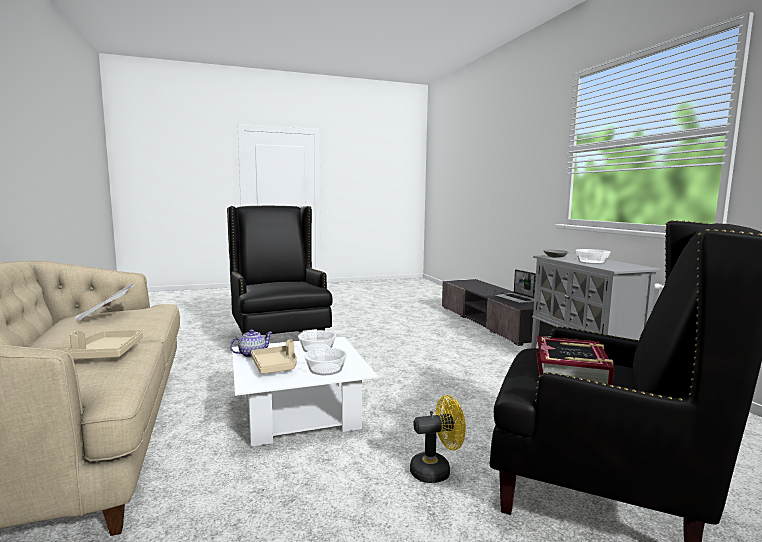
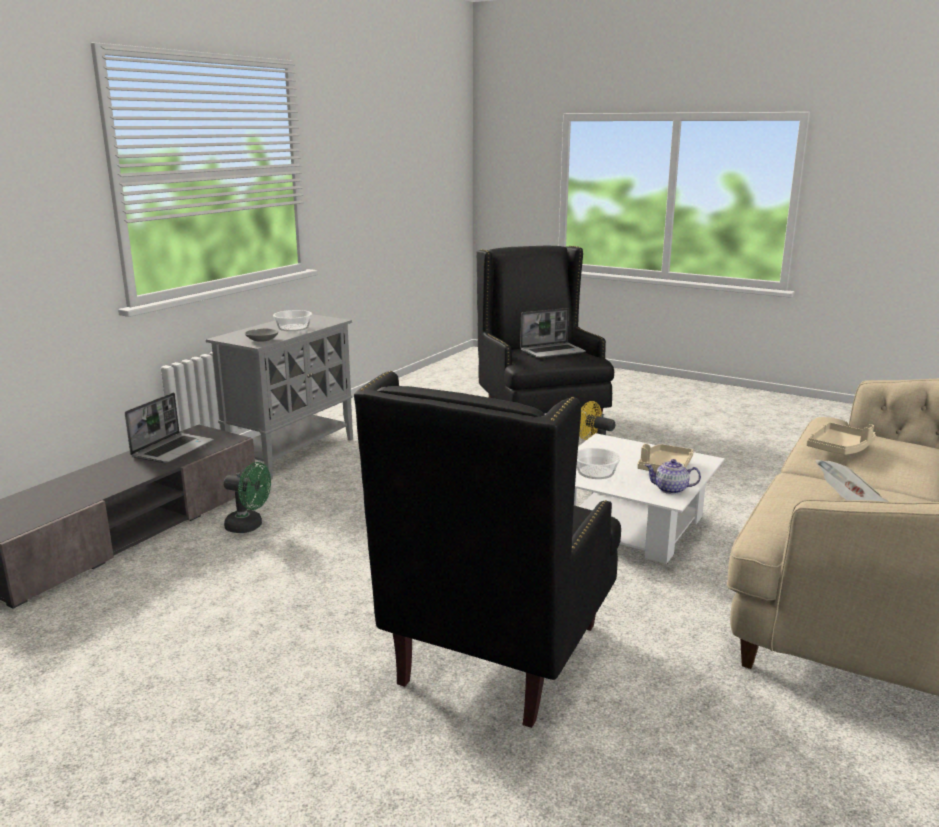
camera: 130 degrees left, 10 degrees up
(325, 369) = (625, 450): bowl -> none
(466, 337) = (249, 526): none -> green fan
(571, 370) = (553, 351): book -> laptop

